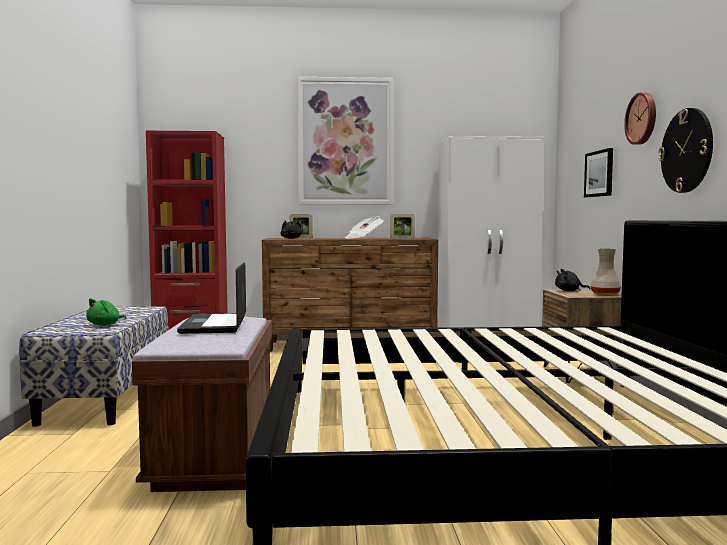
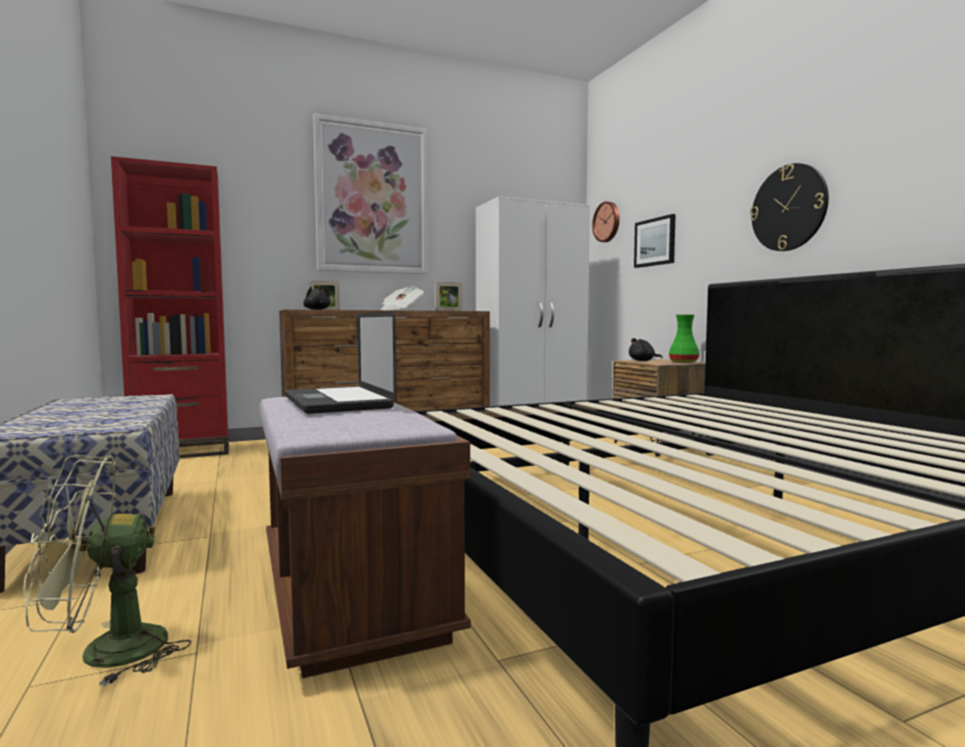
camera: 20 degrees left, 0 degrees up
(67, 464) = (104, 654): none -> green fan
(105, 325) = (110, 418): green plush toy -> none
(604, 294) = (682, 362): beige vase -> green vase
(642, 118) = (720, 180): wall clock -> wall clock (607, 222)

